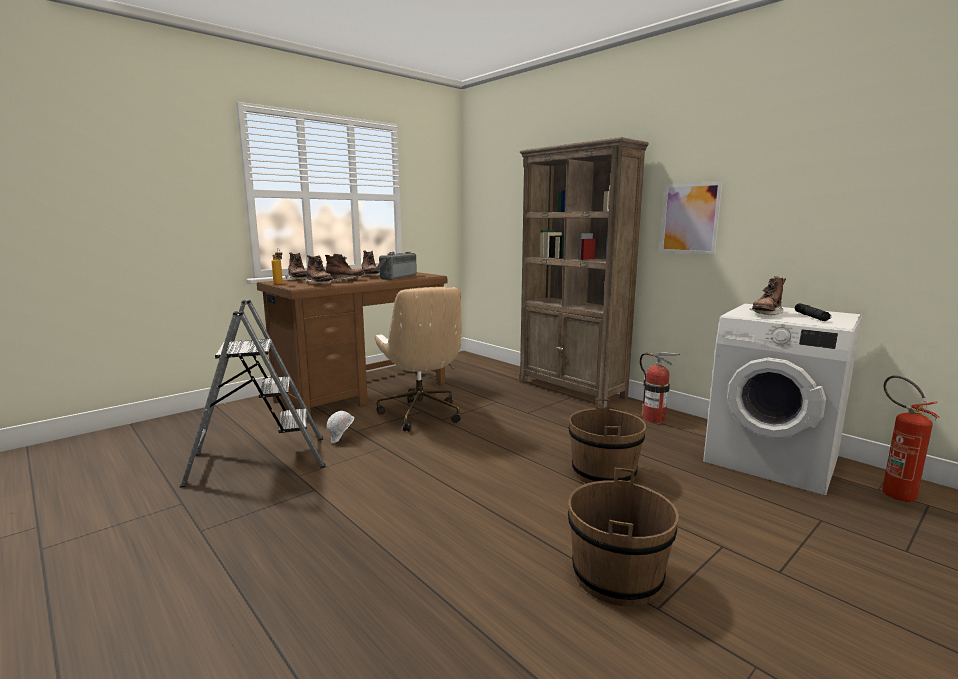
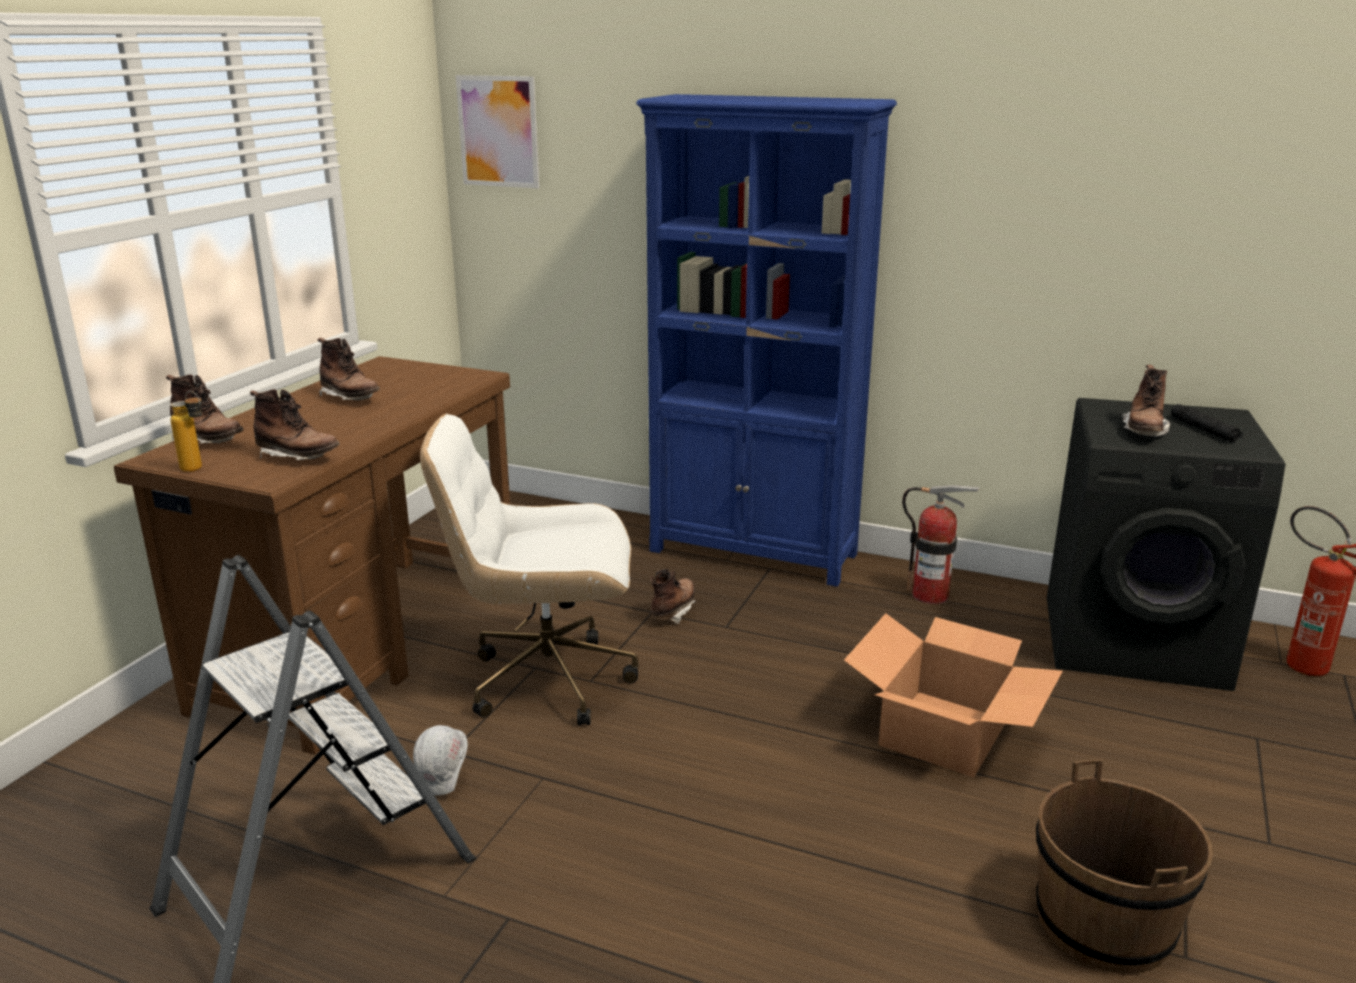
camera: 25 degrees left, 10 degrees up
(345, 281) = (329, 429): brown boot -> brown boot (673, 611)
(396, 277) = (415, 394): radio -> none
(421, 416) = (543, 681): white office chair -> white office chair turned 135 degrees clockwise
(571, 389) = (754, 553): brown bookcase -> blue bookcase
(603, 473) = (945, 733): brown bucket -> cardboard box
(690, 218) = (974, 246): picture -> picture (498, 131)
(770, 460) = (1134, 642): white washing machine -> black washing machine

